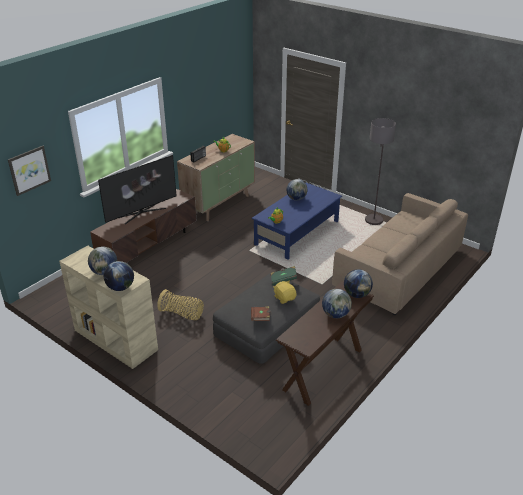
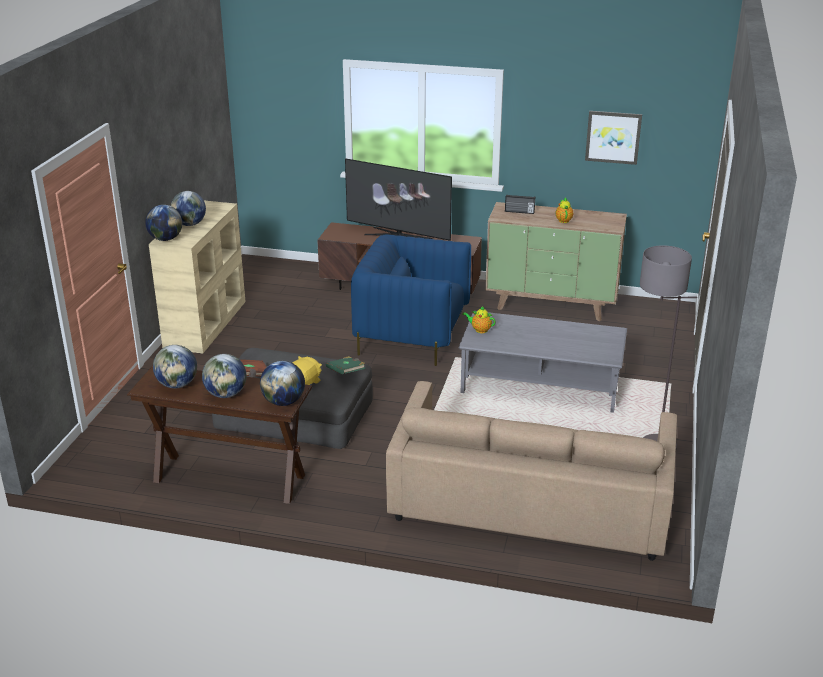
camera: 65 degrees right, 5 degrees down
(29, 170) = (278, 108): picture -> picture (613, 137)
(182, 314) = (278, 349): basket -> none
(210, 258) = (410, 335): none -> blue armchair
(296, 199) = (564, 331): globe -> globe (177, 385)
(297, 233) = (539, 384): blue coffee table -> grey coffee table

